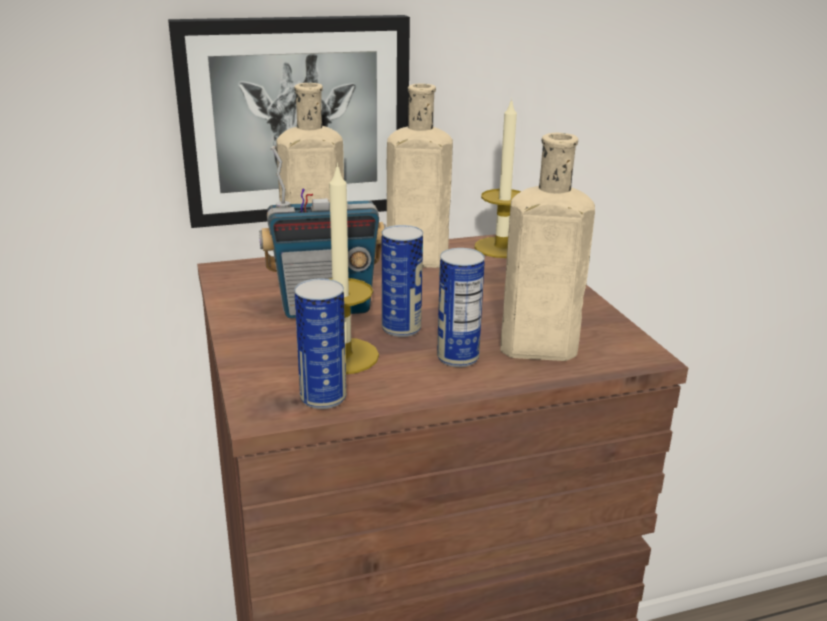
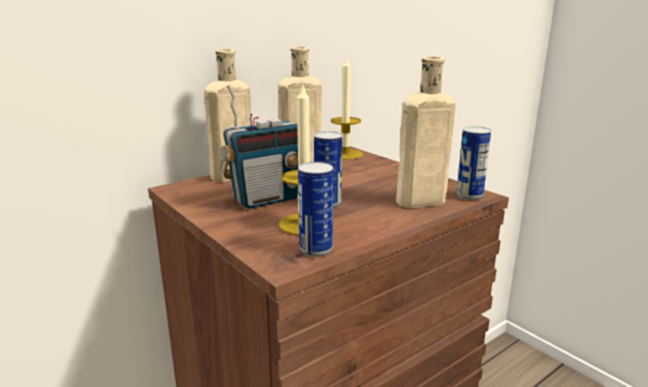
camera: 20 degrees left, 5 degrees down
(295, 120) = (208, 78): picture -> none
(457, 358) = (378, 213): can -> can (469, 196)

